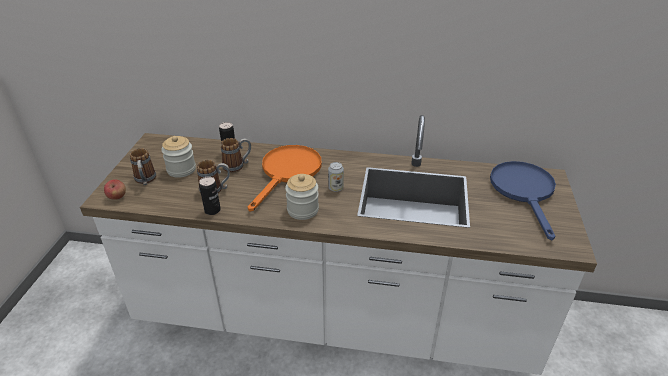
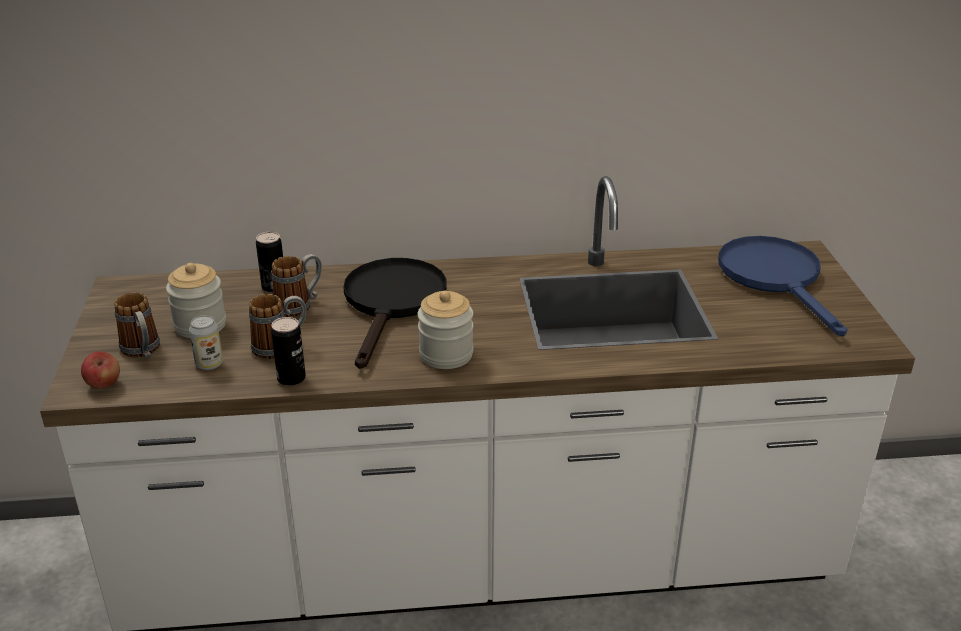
camera: 15 degrees left, 5 degrees down
(288, 172) = (392, 303): orange frying pan -> black frying pan
(335, 188) = (484, 315): can -> can (209, 364)

